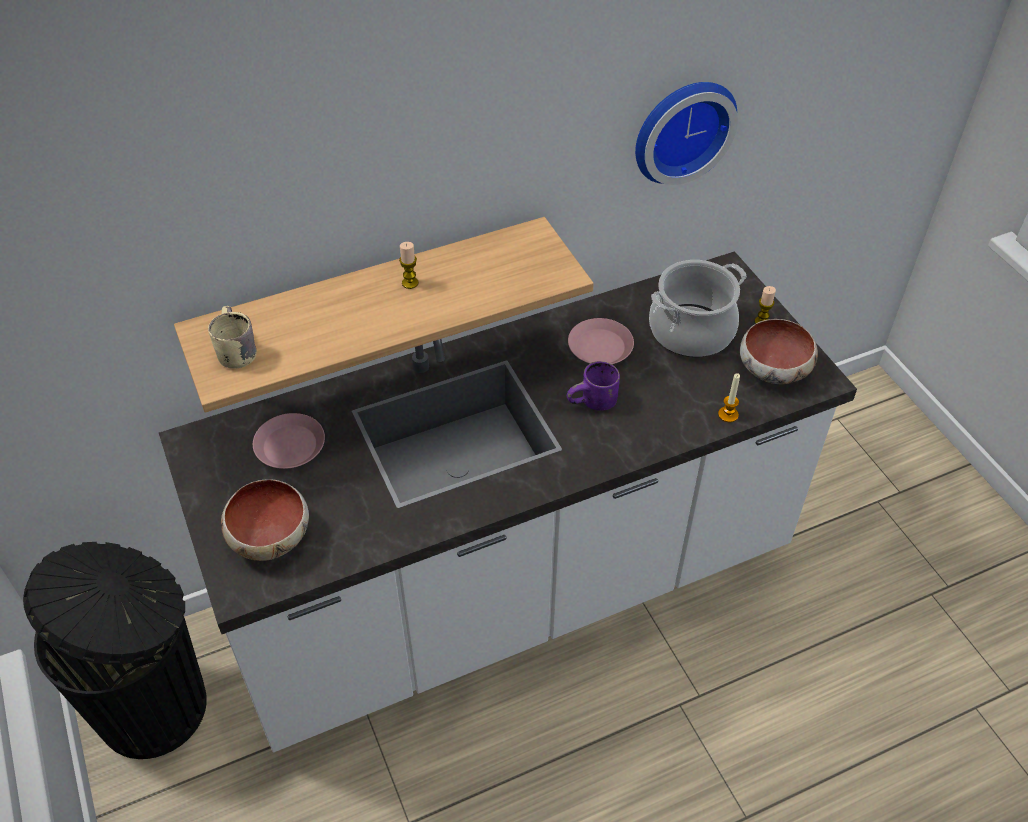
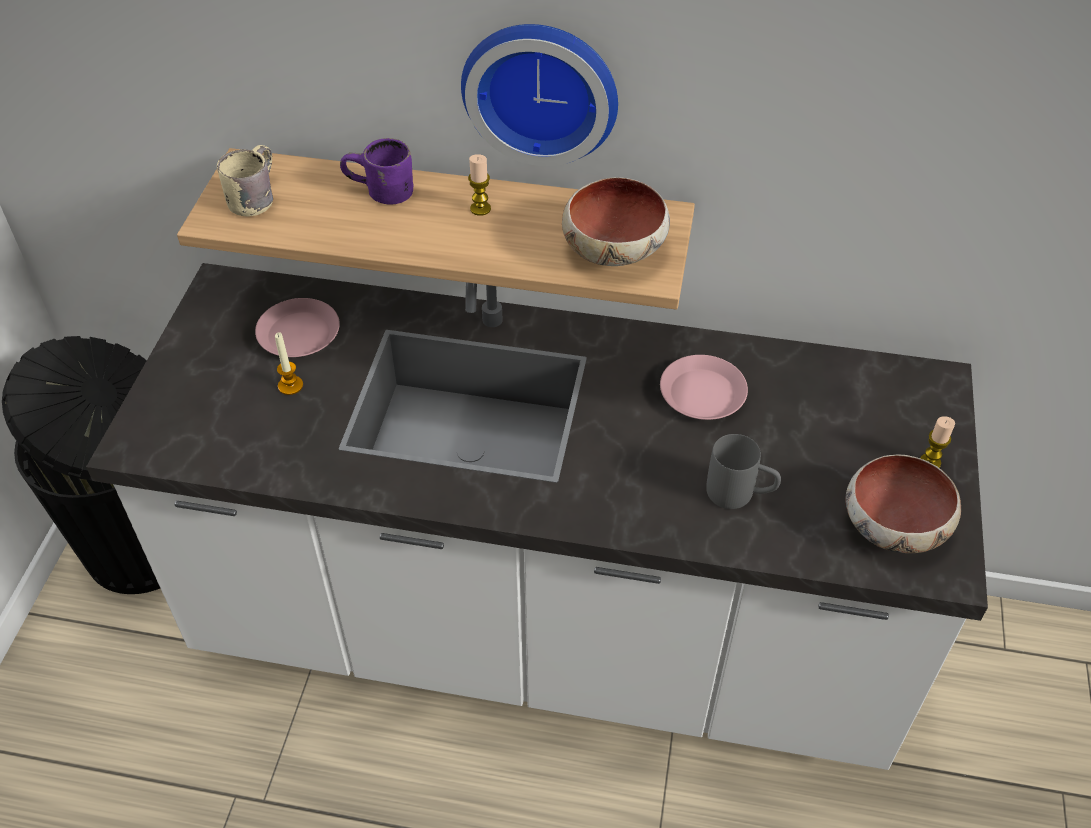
camera: 35 degrees right, 0 degrees up
(269, 535) = (202, 409): bowl -> bowl (613, 248)
(594, 404) = (637, 452): purple mug -> purple mug (380, 194)
(676, 397) = (740, 495): none -> grey mug
(681, 128) = (913, 159): wall clock -> wall clock (541, 89)
(691, 331) = (828, 429): cooking pot -> none
(728, 415) = (785, 547): candle -> candle (290, 385)

